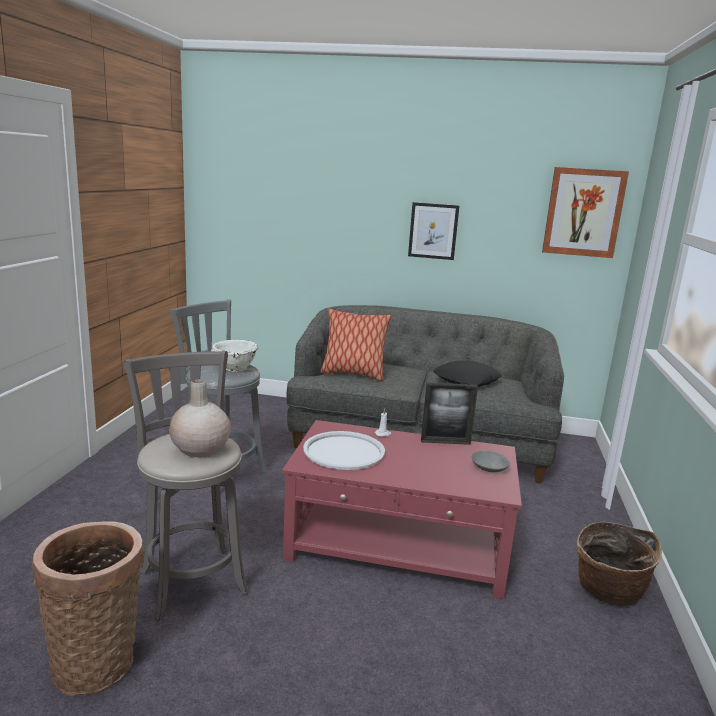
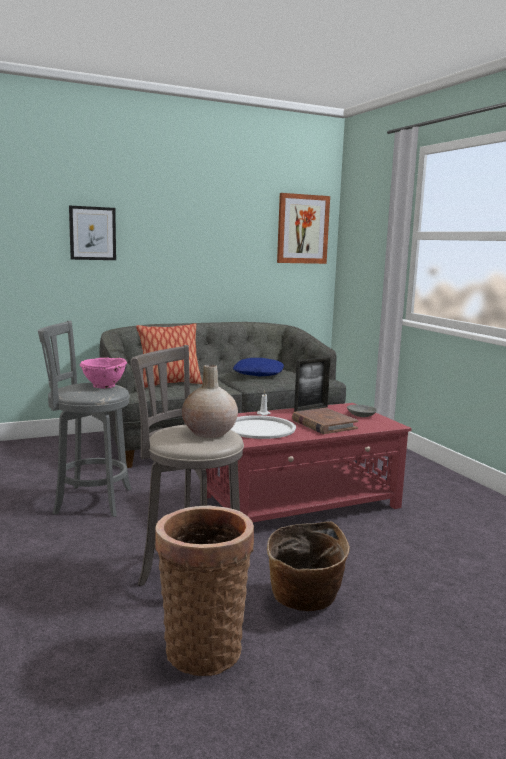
camera: 35 degrees left, 5 degrees down
(235, 369) = (104, 386): white bowl -> pink bowl
(421, 467) = (323, 424): none -> brown book
(433, 231) = (190, 250): picture -> picture (92, 233)
(467, 381) = (259, 373): black pillow -> blue pillow
(607, 592) = (444, 486): basket -> basket (304, 600)

